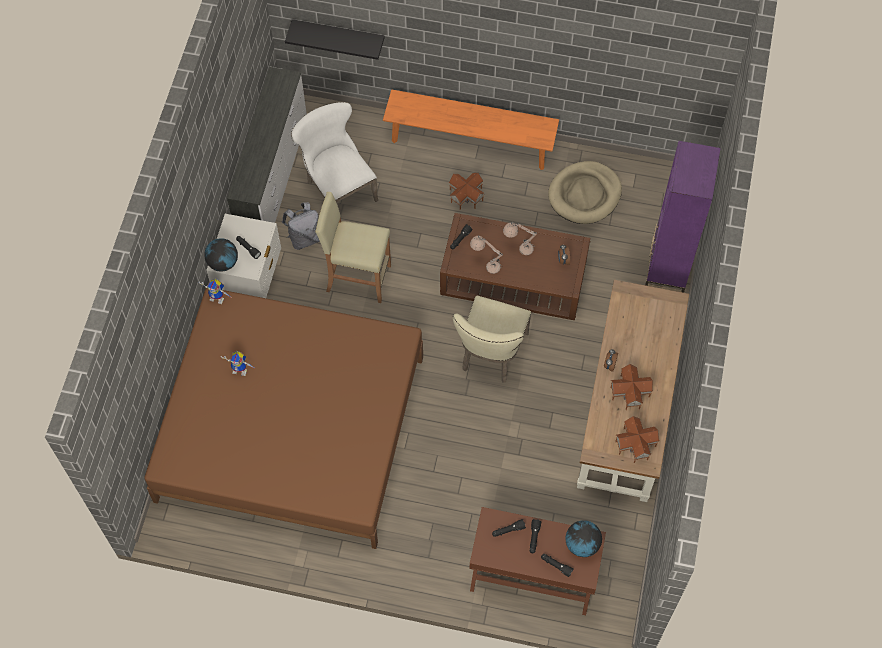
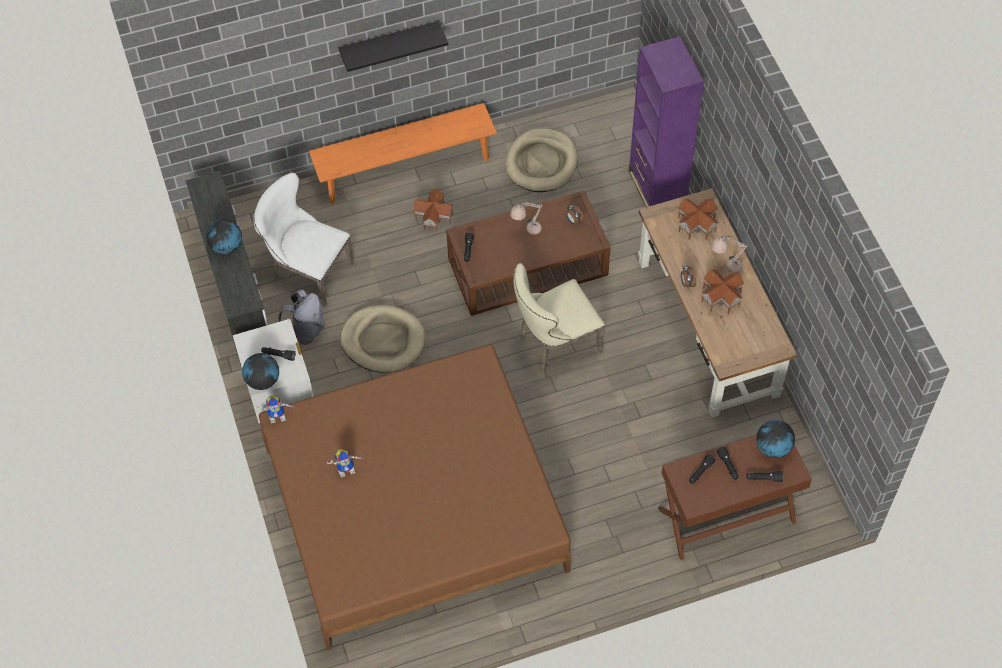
camera: 30 degrees left, 5 degrees down
(264, 138) = (226, 247): none -> globe
(338, 34) = (243, 114): black shelf -> black shelf (389, 43)
(357, 278) = (383, 341): beige stool -> beige dog bed
(485, 264) = (506, 260): beige table lamp -> beige table lamp (725, 267)
(491, 355) = (555, 344): beige chair -> beige chair turned 75 degrees clockwise
(636, 443) = (757, 337): toy house -> toy house (696, 224)

